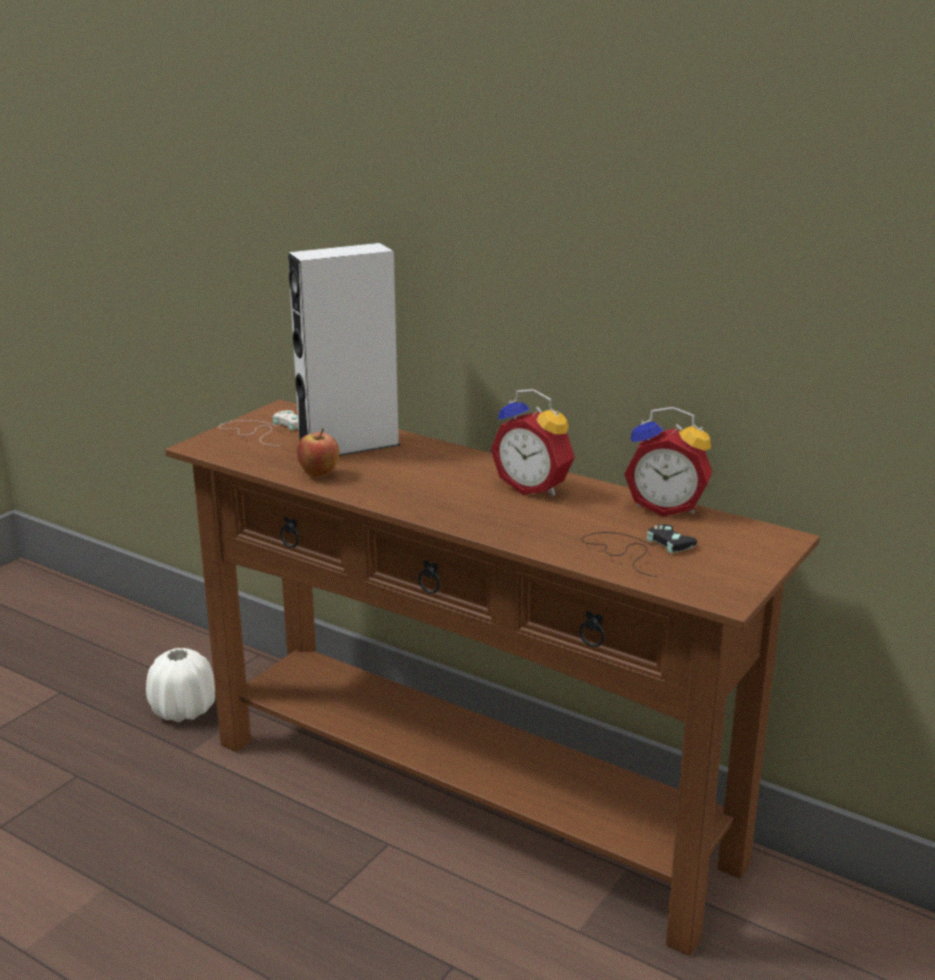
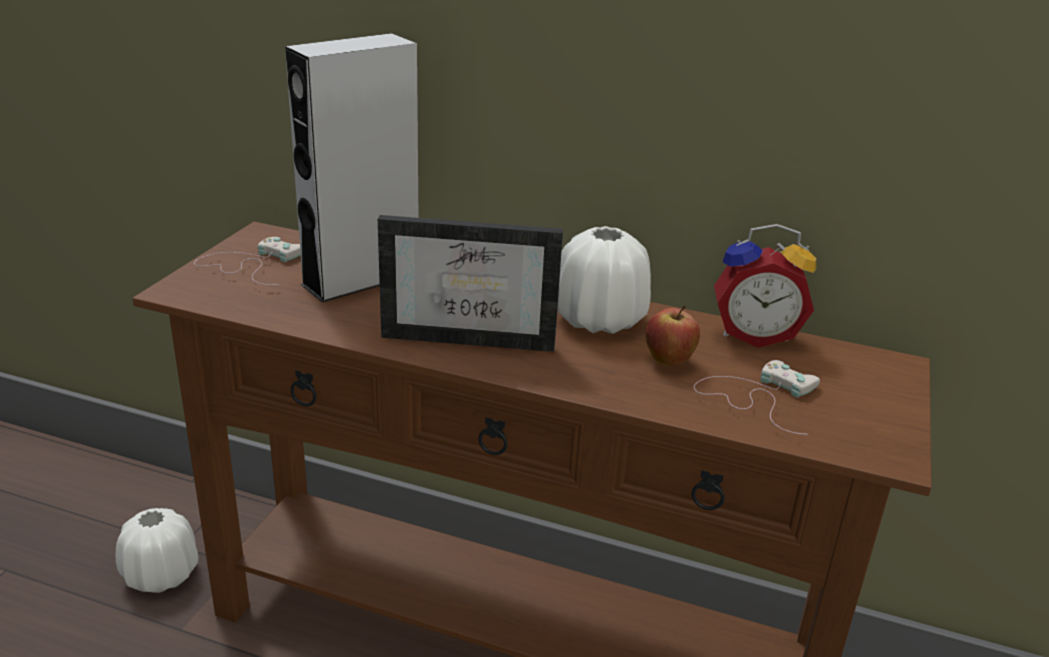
camera: 15 degrees left, 5 degrees up
(319, 475) = (342, 322): apple -> apple (669, 362)
(421, 490) = (473, 334): none -> picture frame
(534, 487) = (599, 319): alarm clock -> white vase
(636, 550) = (757, 396): black game controller -> white game controller

